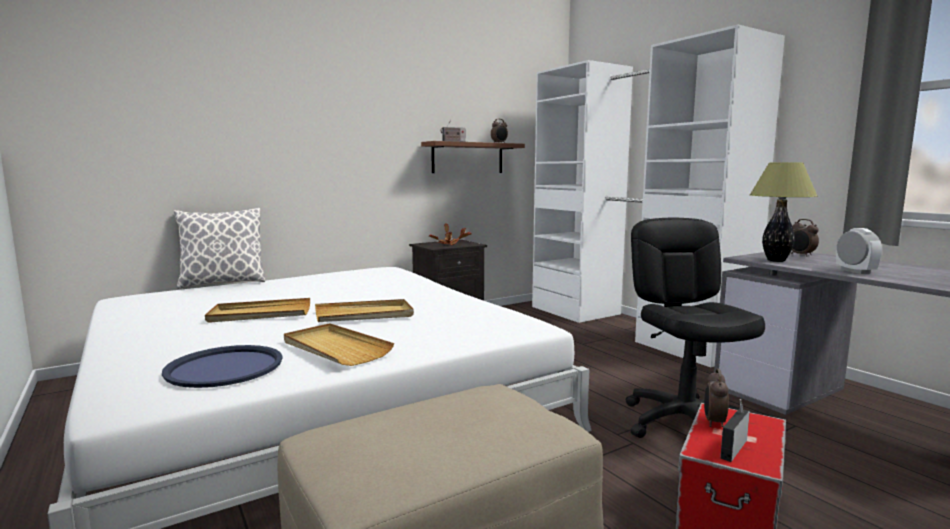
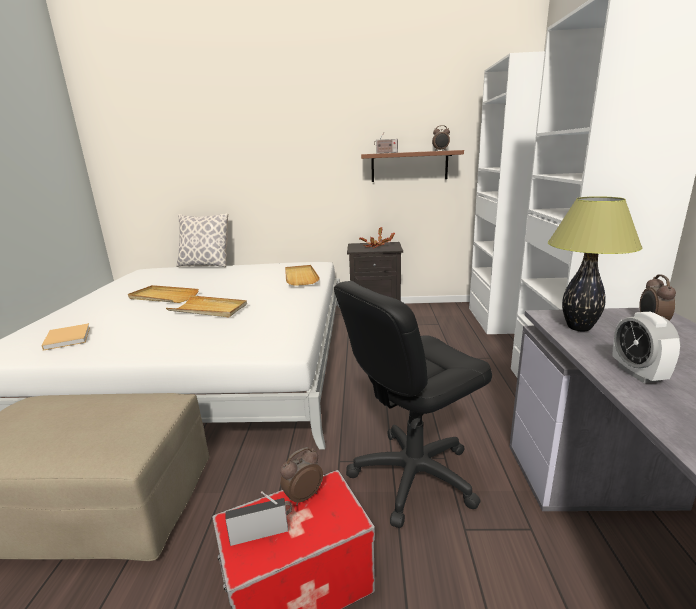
camera: 35 degrees right, 10 degrees up
(224, 367) = (68, 337): blue tray -> beige book
(335, 348) = (136, 336): beige tray -> beige tray (300, 277)
(684, 423) = (413, 475): black office chair -> black office chair turned 150 degrees counterclockwise
(855, 271) = (638, 373): alarm clock -> alarm clock turned 150 degrees clockwise

